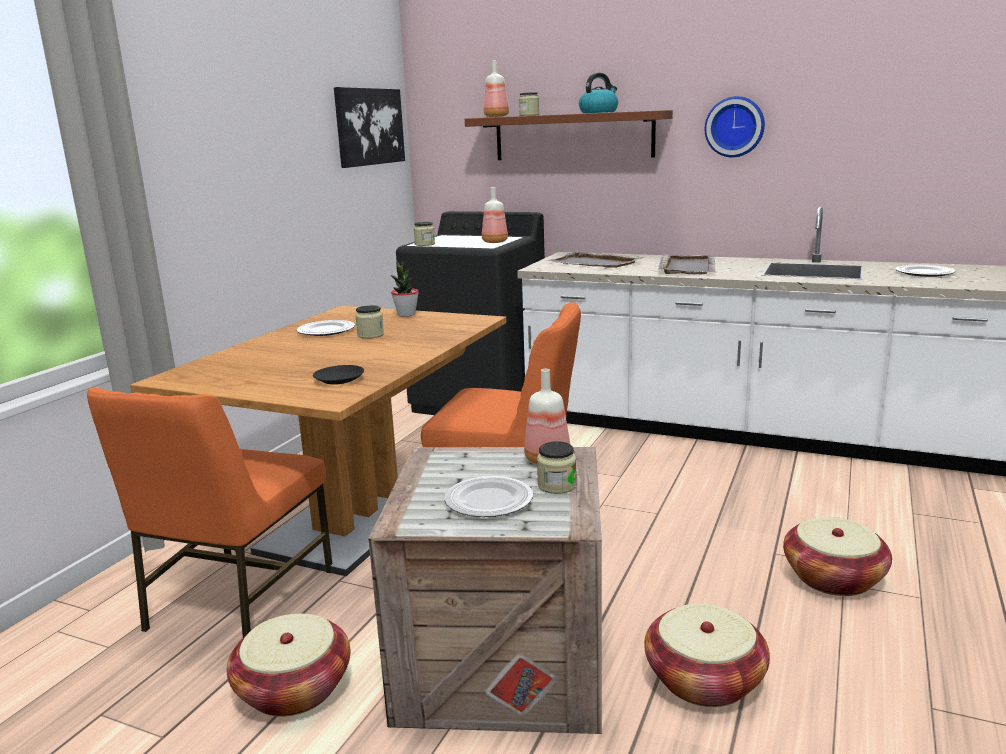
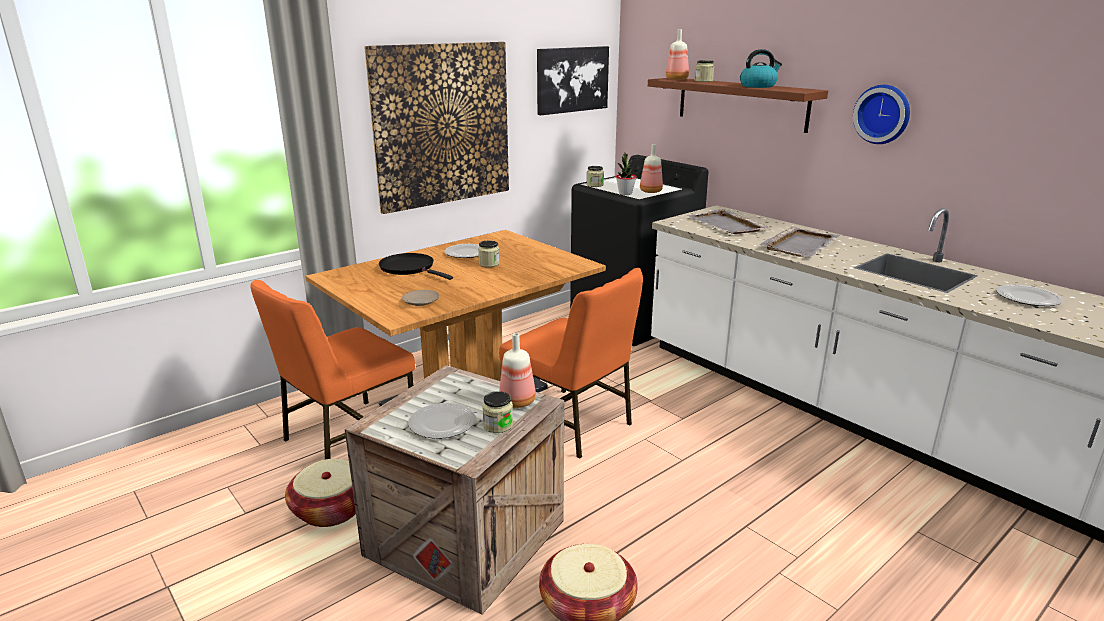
camera: 25 degrees right, 5 degrees up
(248, 178) = (442, 125): none -> picture
(274, 354) = (410, 268): none -> black frying pan
(339, 380) = (421, 302): black plate -> beige plate
(406, 314) = (537, 248): potted plant -> potted plant (625, 193)
(833, 578) = (775, 565): basket -> none

